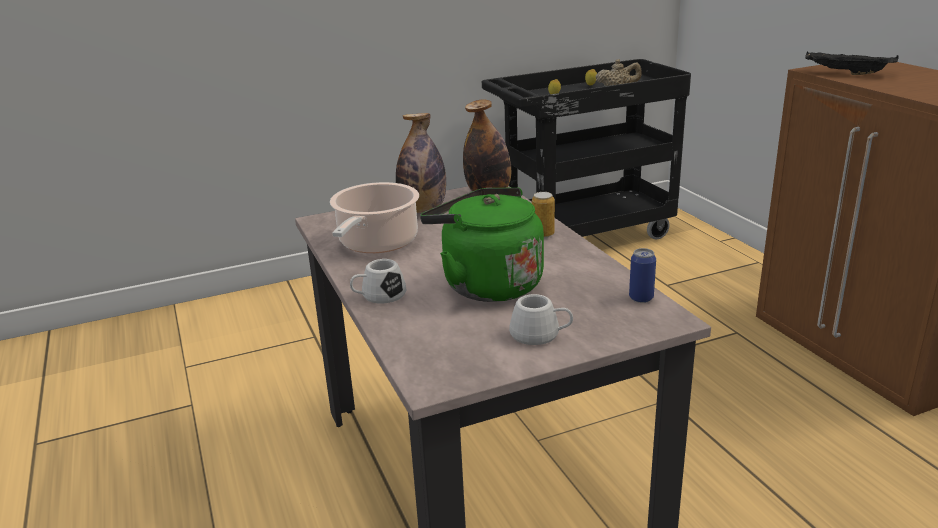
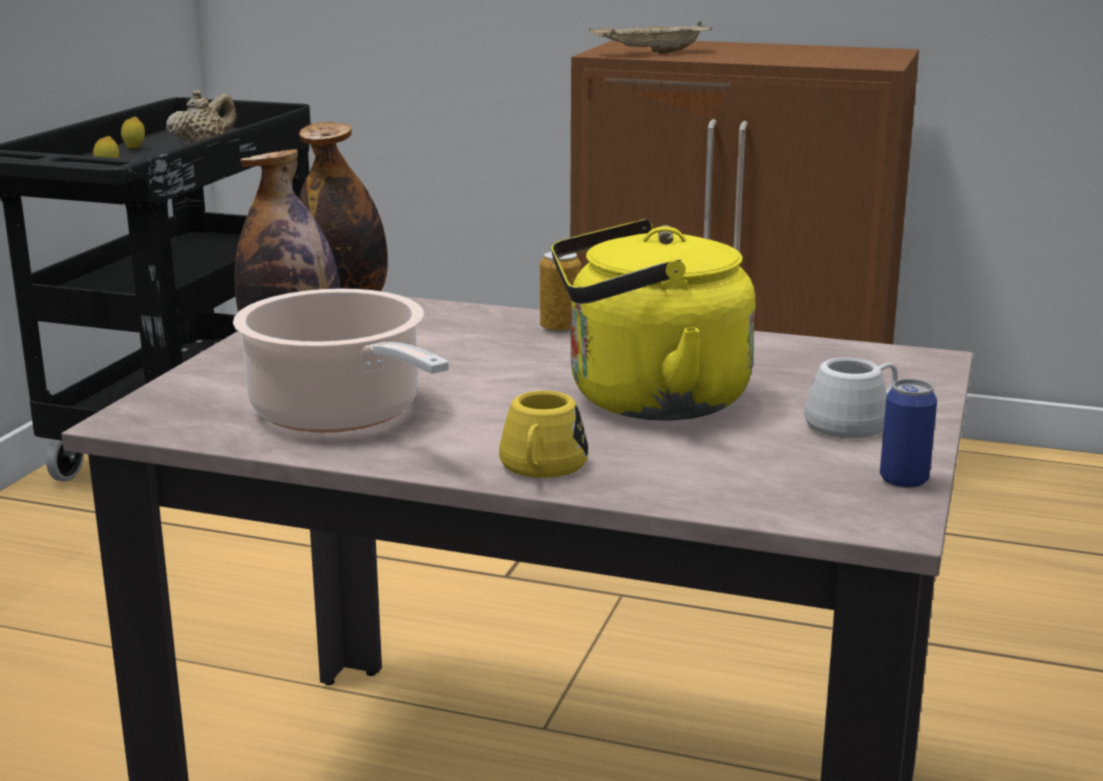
camera: 50 degrees left, 5 degrees down
(378, 296) = (541, 469): white mug -> yellow mug
(486, 284) = (646, 401): green kettle -> yellow kettle
(641, 298) = (847, 351): can -> can (903, 480)
(846, 73) = (650, 53): black tray -> beige tray

